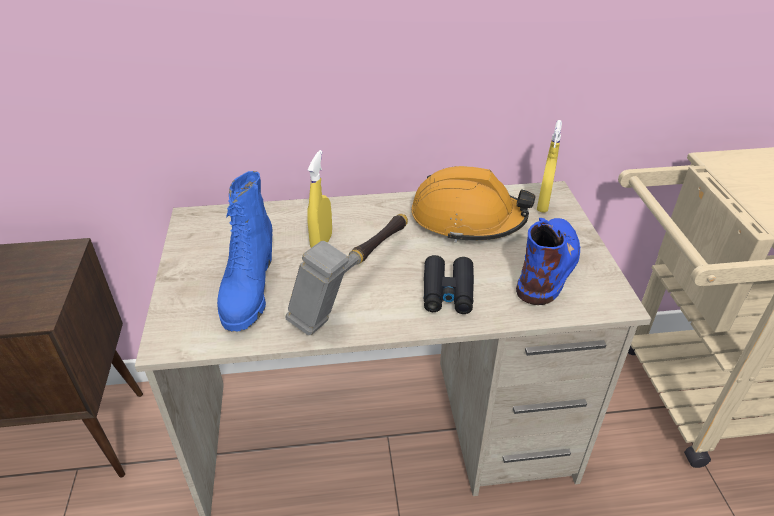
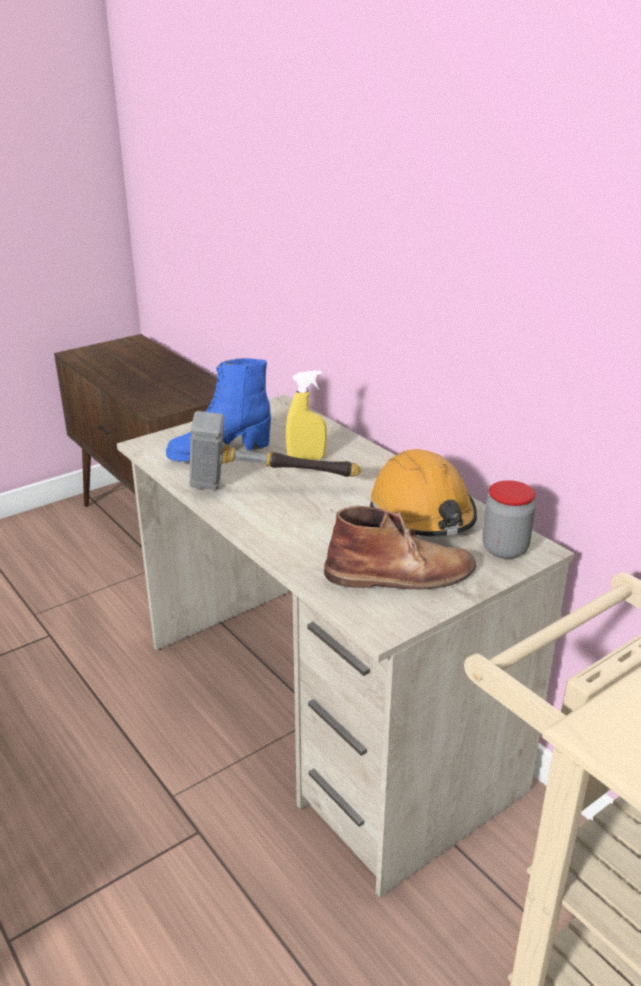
camera: 60 degrees right, 10 degrees down
(448, 292) = (302, 531): black binoculars -> none
(543, 205) = (504, 549): yellow spray bottle -> jar
(548, 264) = (401, 574): blue boot -> brown boot

